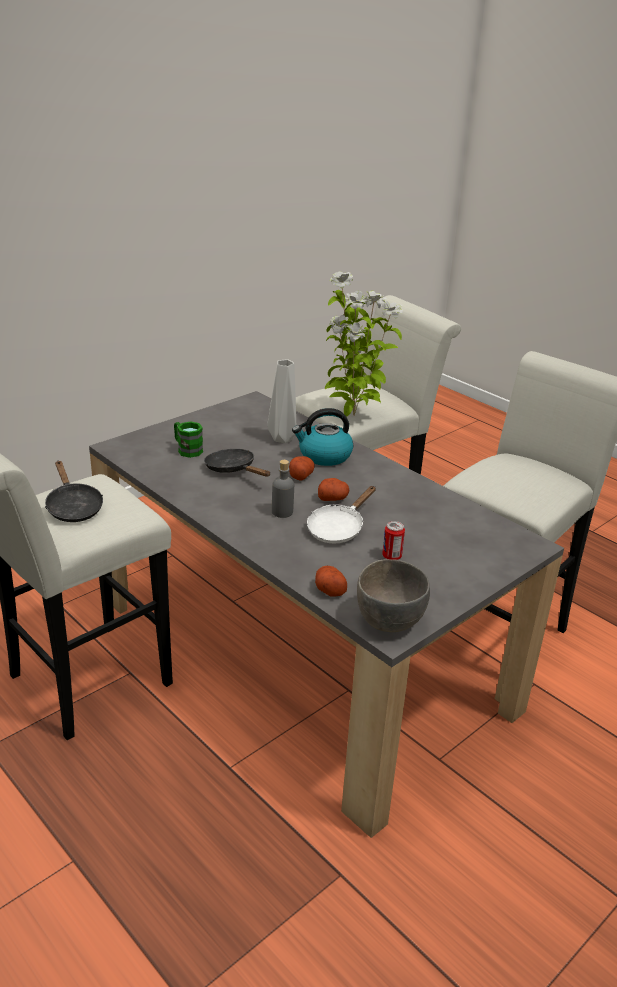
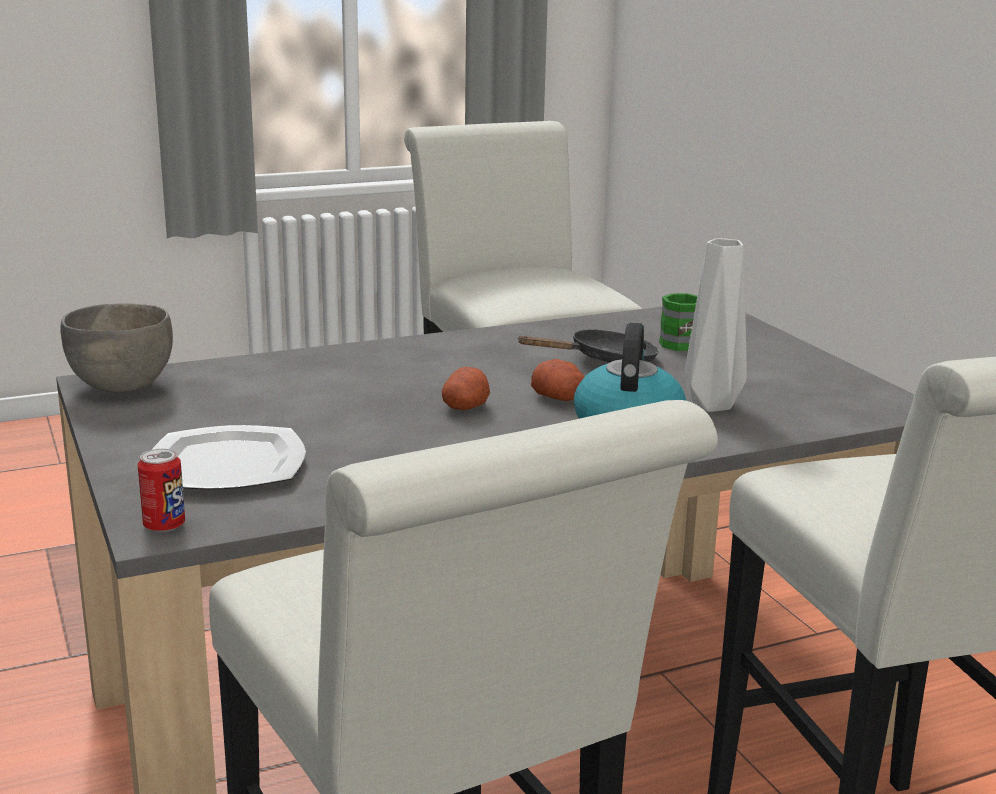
camera: 110 degrees right, 10 degrees down
(73, 507) = (535, 280): black frying pan -> none
(282, 512) = (449, 372): grey bottle -> none
(329, 589) = (228, 368): potato -> none
(338, 528) = (370, 396): white frying pan -> none
(353, 416) = (811, 477): potted plant -> none
(391, 556) = (259, 415): can -> can (164, 526)
(457, 547) = (229, 464): none -> plate

